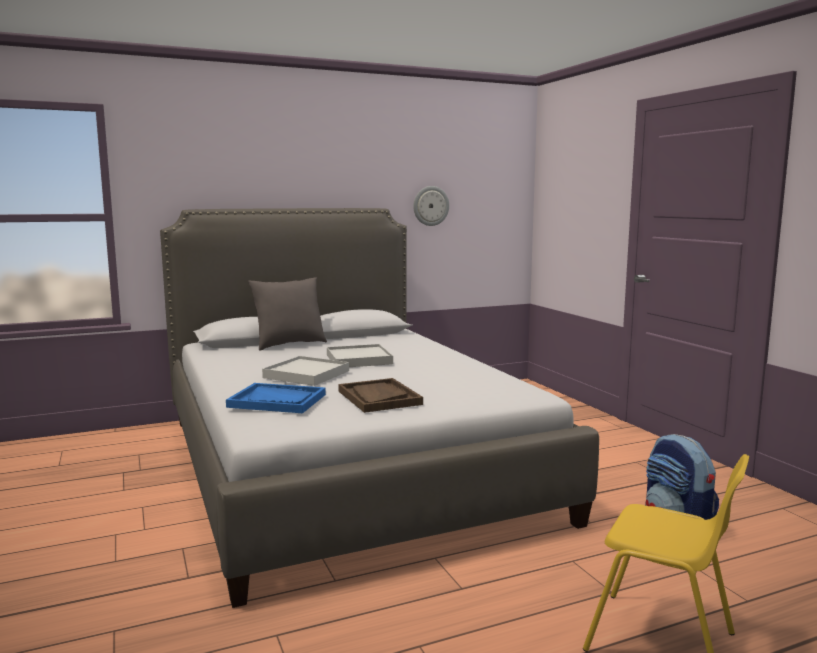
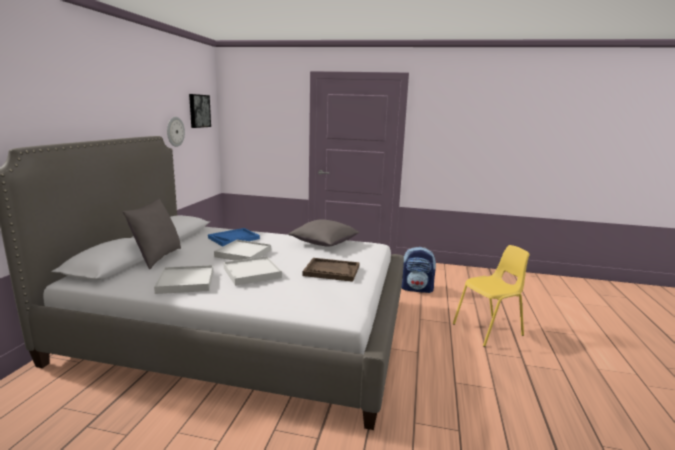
camera: 55 degrees left, 5 degrees up
(247, 365) = (185, 282): none -> white tray
(277, 401) = (298, 294): blue tray -> blue tray (234, 238)
(474, 375) = (324, 244): none -> grey pillow
(486, 179) = (198, 111): none -> picture

